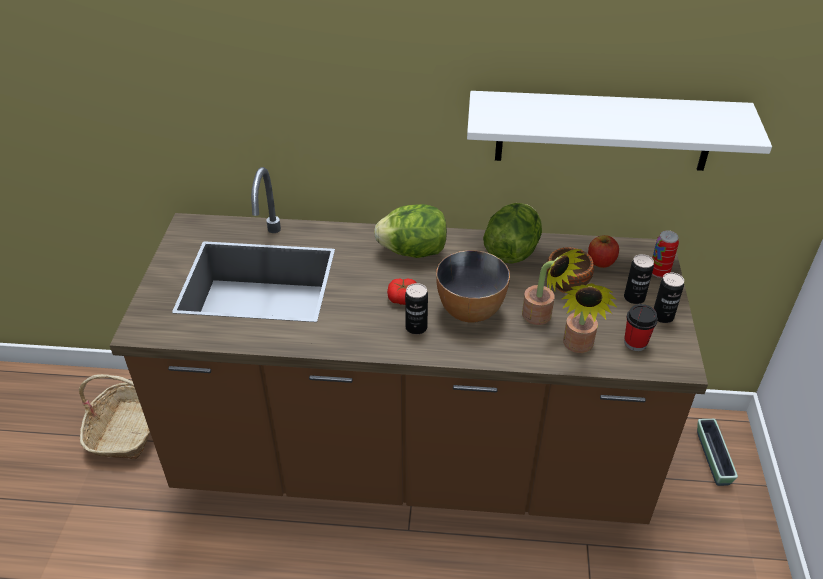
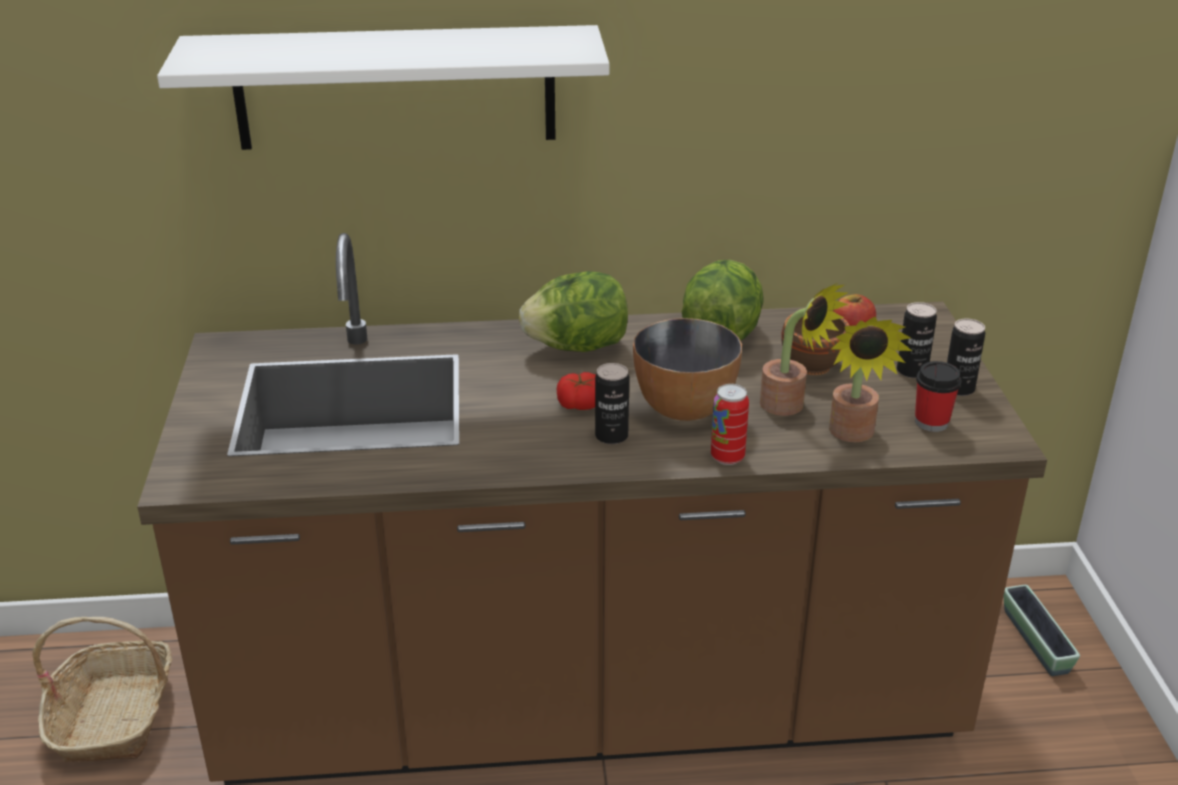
camera: 10 degrees left, 10 degrees down
(604, 131) = (834, 144): white shelf -> white shelf (395, 87)
(659, 272) = (936, 339): can -> can (727, 457)

